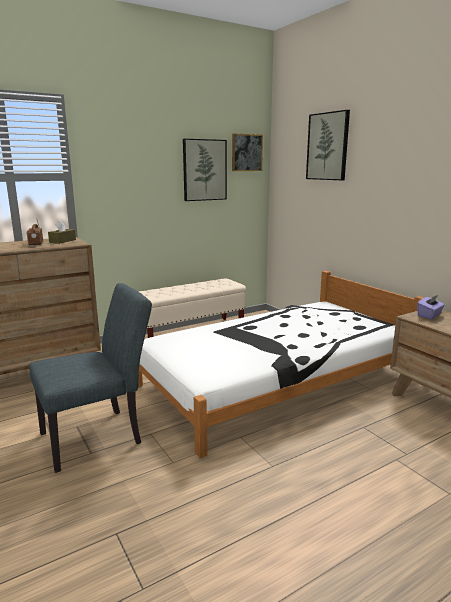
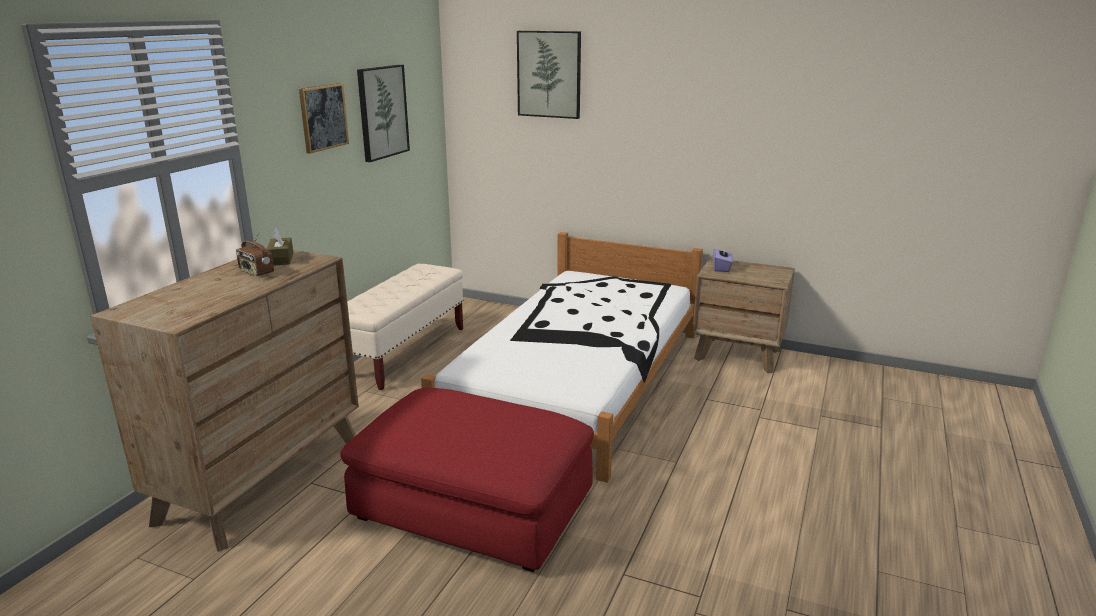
camera: 35 degrees left, 5 degrees up
(99, 436) = (473, 505): grey chair -> red ottoman
(246, 152) = (421, 79): picture -> picture (323, 117)

